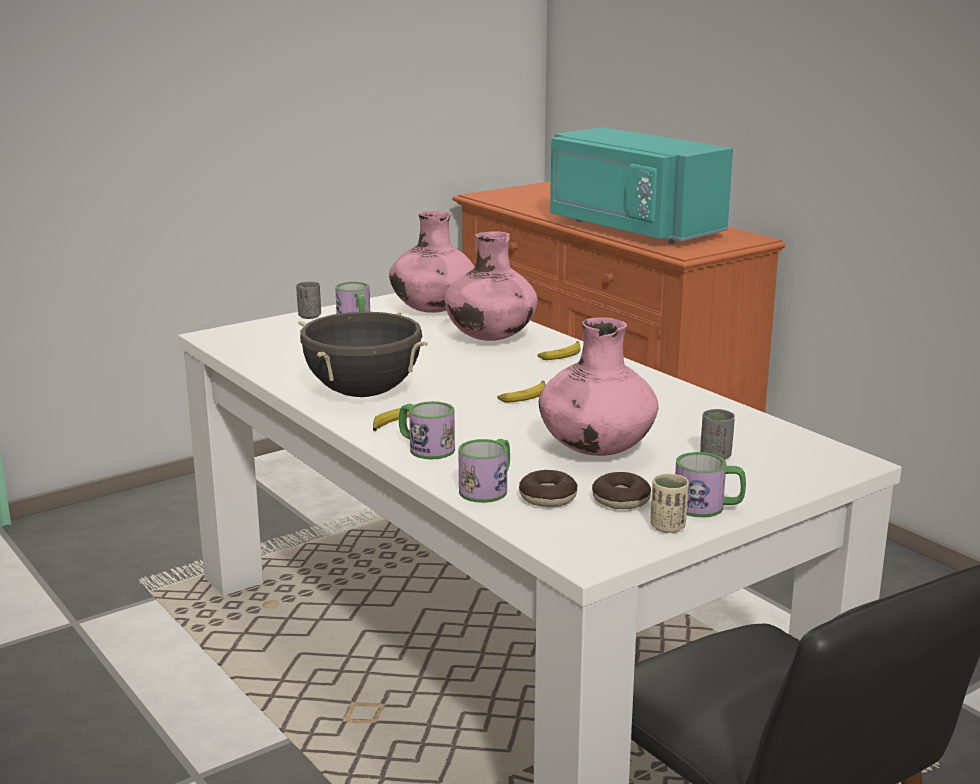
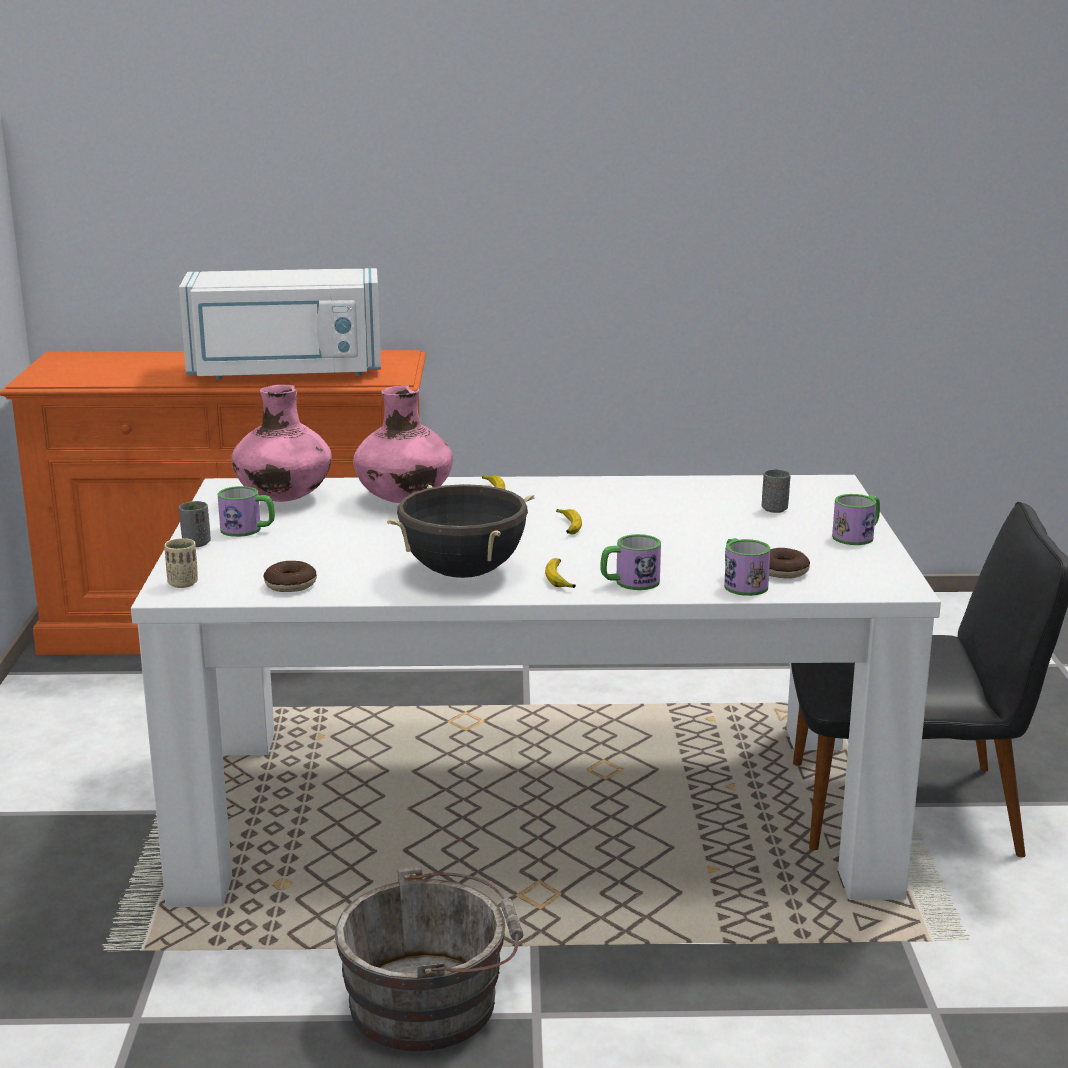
camera: 55 degrees left, 0 degrees up
(176, 723) = (432, 1002): none -> grey bucket
(595, 451) = (715, 536): pink vase -> none
(621, 500) = (815, 553): donut -> donut (290, 585)
(631, 228) = (285, 373): turquoise microwave -> white microwave
(668, 527) = (875, 554): beige cup -> beige cup (183, 583)

